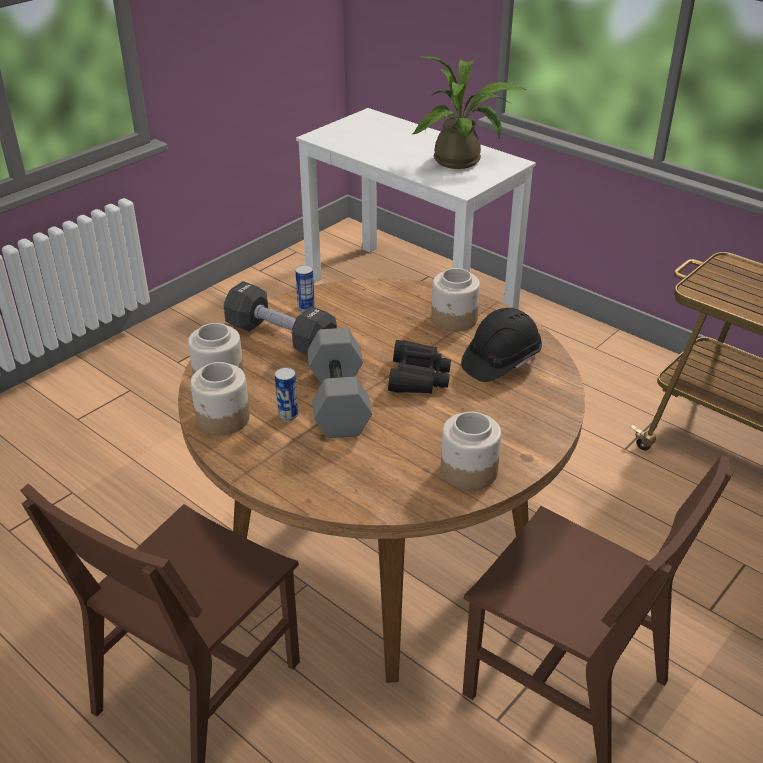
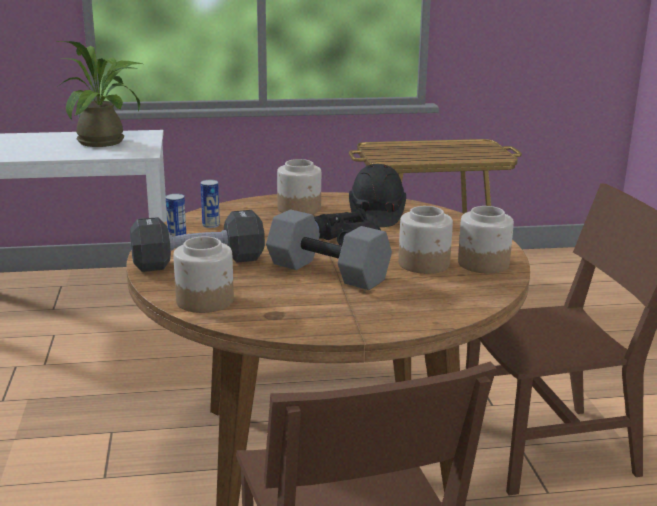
camera: 50 degrees left, 15 degrees down
(223, 419) = (269, 318): jar -> jar (424, 264)
(288, 415) = (311, 294): can -> can (211, 225)

